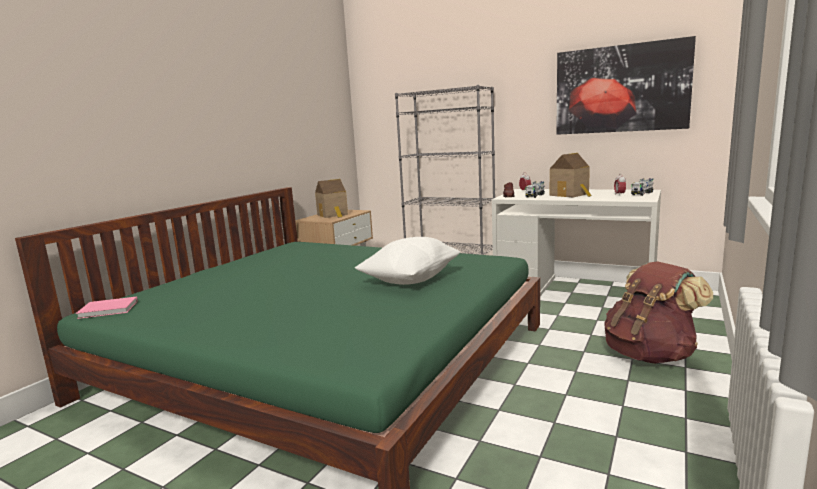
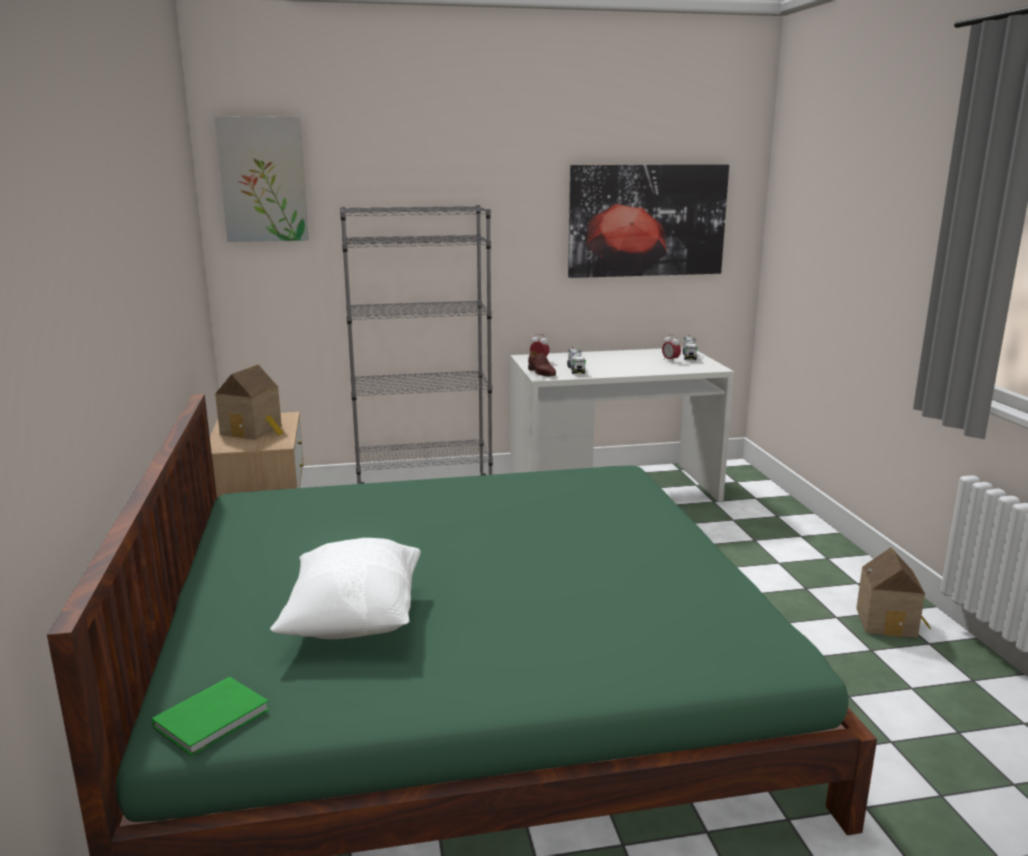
camera: 40 degrees left, 5 degrees up
(109, 310) = (215, 718): pink book -> green book
(378, 83) = (263, 180): none -> picture
(410, 280) = (585, 529): white pillow -> white pillow (354, 620)
(571, 195) = (615, 364): toy house -> toy house (889, 622)
(650, 355) = (786, 553): brown backpack -> none

